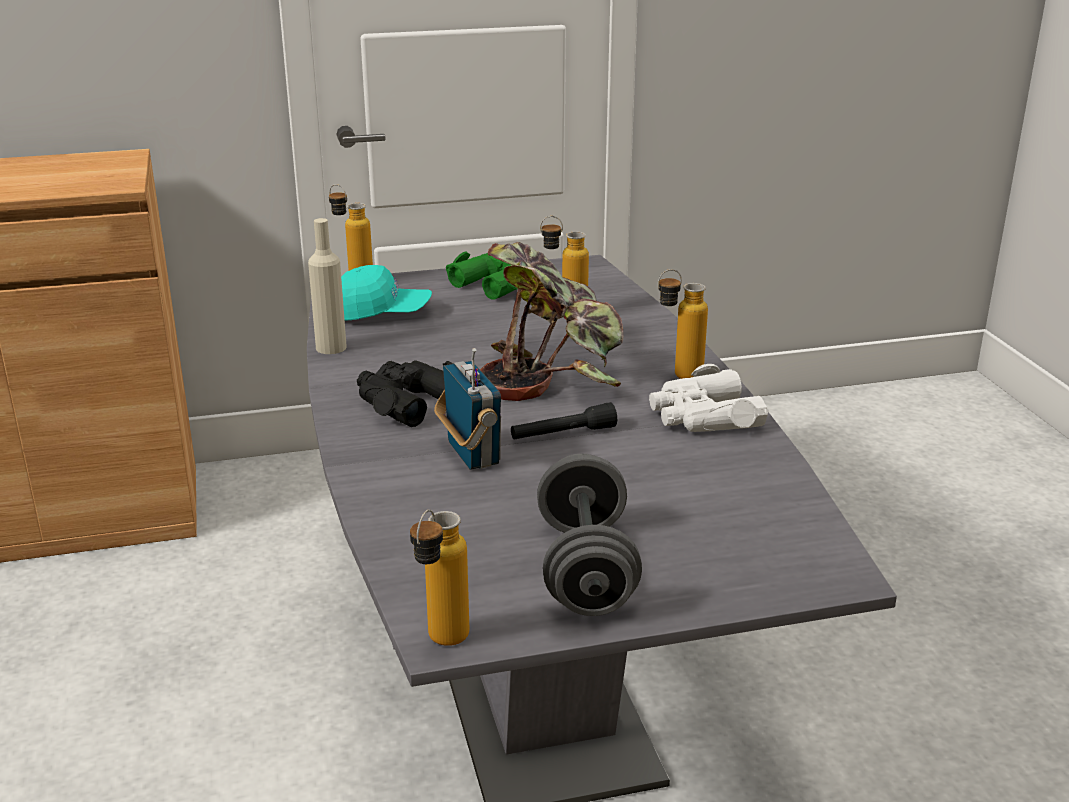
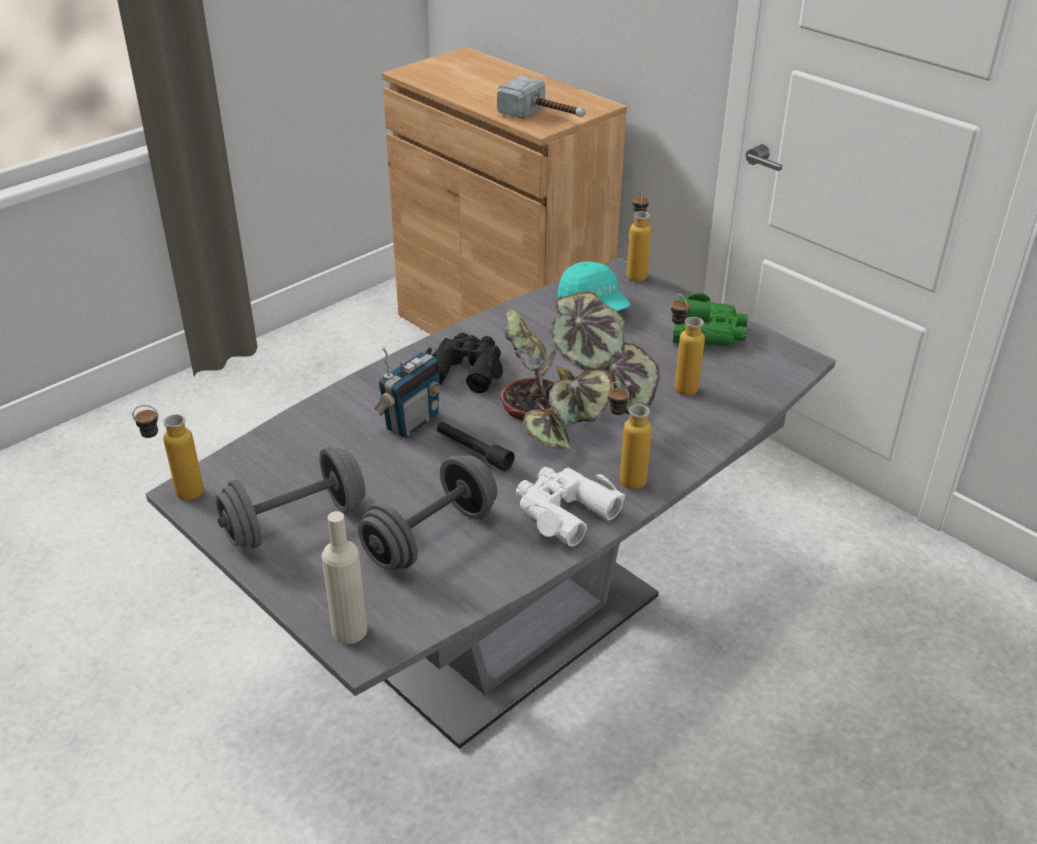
camera: 60 degrees right, 10 degrees up
(97, 178) = (544, 116): none -> hammer
(331, 347) = (516, 309): beige bottle -> beige bottle (349, 630)
(684, 493) = (430, 537): none -> grey dumbbell

